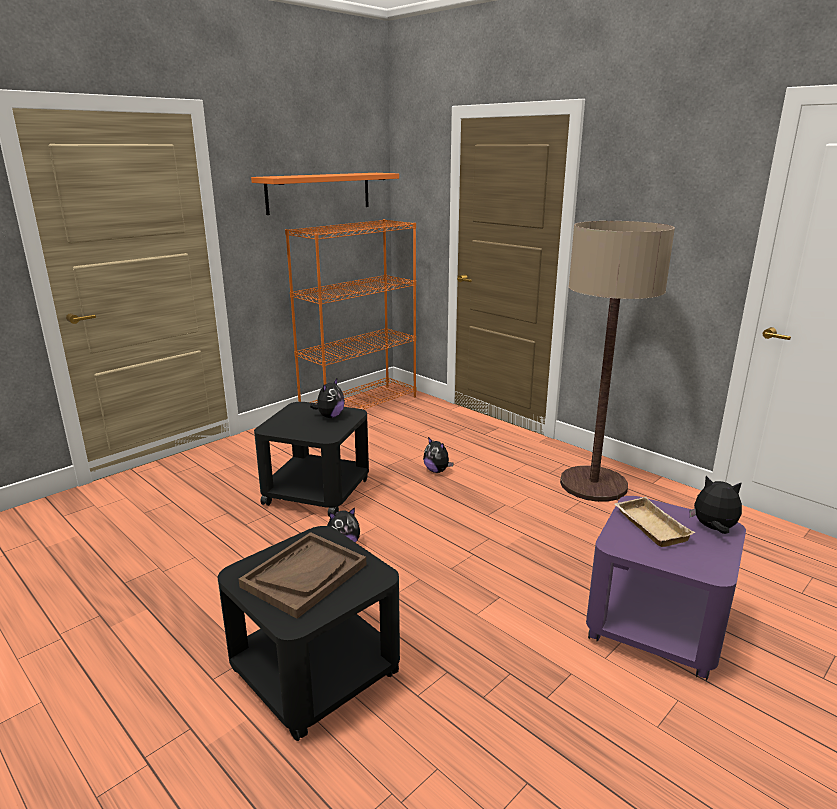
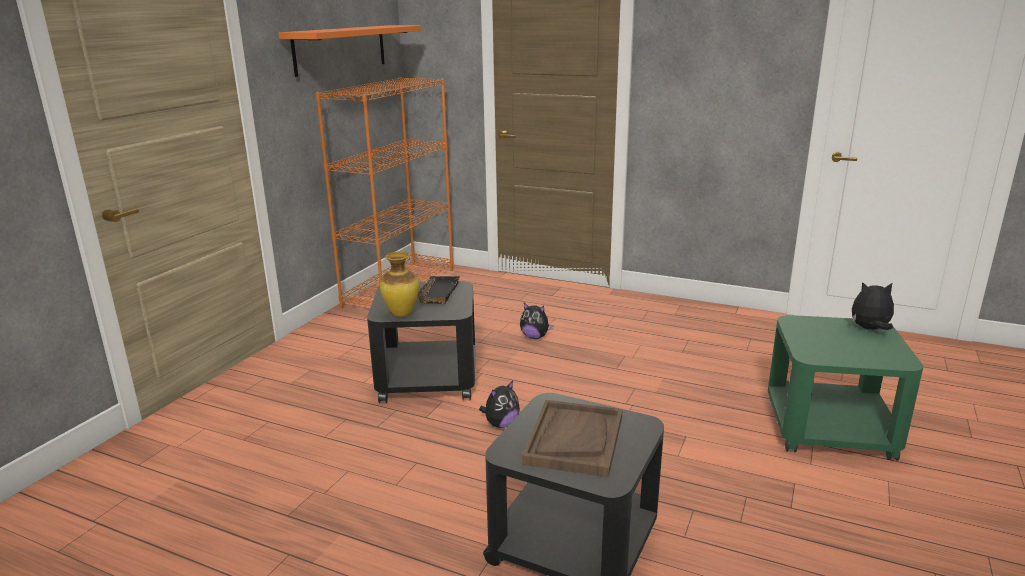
camera: 20 degrees left, 0 degrees up
(283, 430) = (402, 314): none -> vase
(330, 416) = (437, 293): plush toy -> black tray
(593, 485) = (688, 324): floor lamp -> none
(648, 526) = (821, 337): beige tray -> none
(656, 627) = (829, 429): purple side table -> green side table

